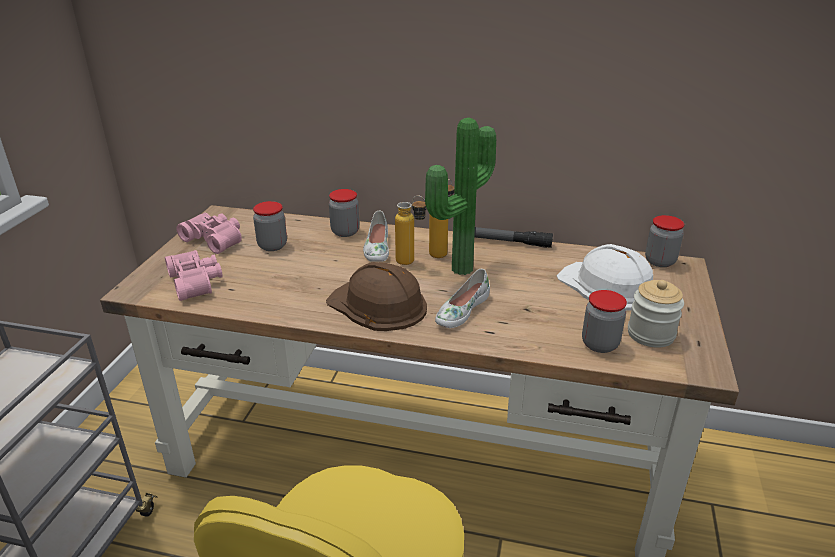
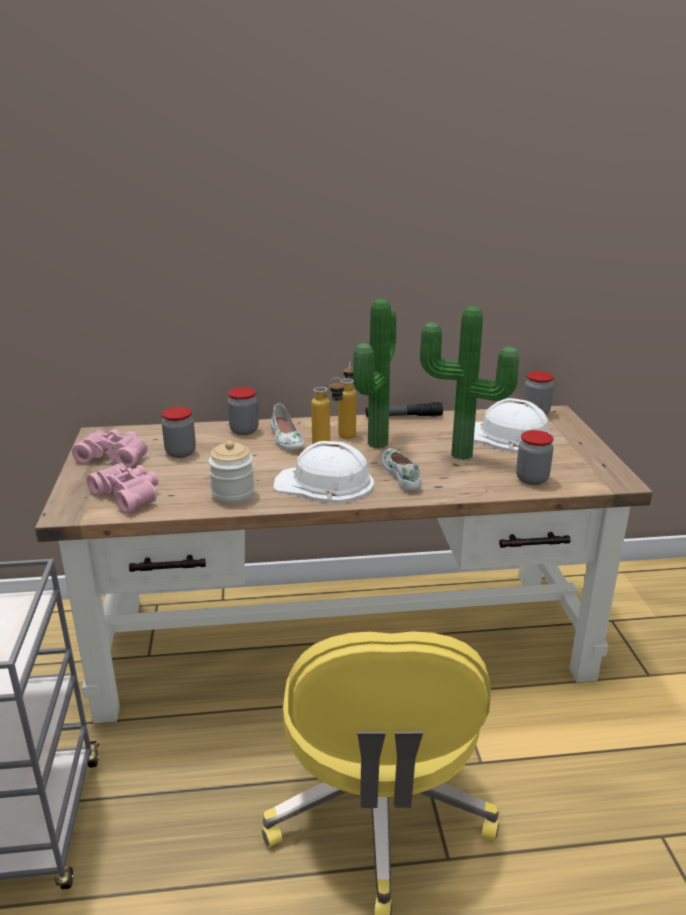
camera: 20 degrees left, 5 degrees down
(378, 305) = (325, 483): brown hard hat -> white hard hat
(461, 310) = (402, 474): white shoe -> white shoe turned 150 degrees clockwise
(539, 301) = (461, 457): none -> potted plant
(650, 334) = (565, 465): jar -> jar (233, 494)

